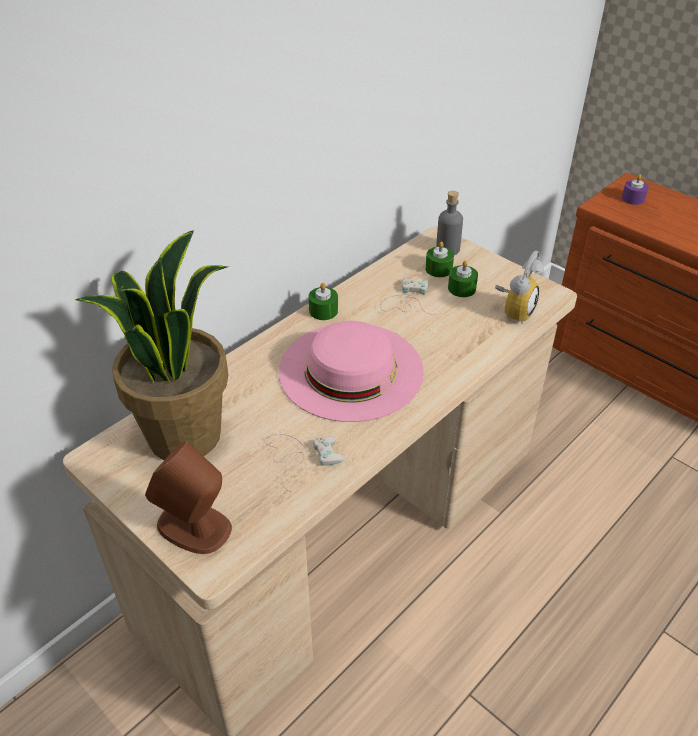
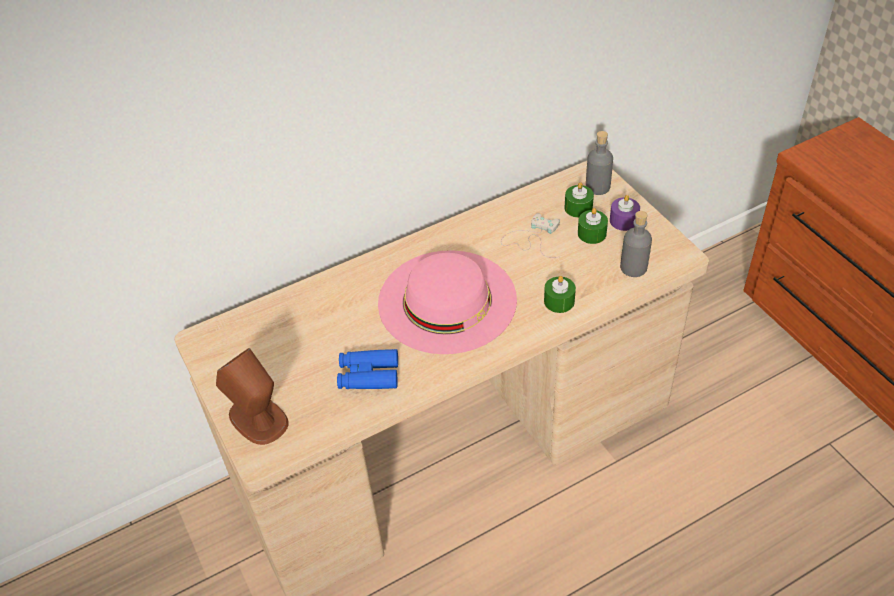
camera: 20 degrees right, 5 degrees up
(184, 434) = (279, 333): potted plant -> none
(300, 456) = (368, 375): white game controller -> blue binoculars
(323, 311) = (446, 234): green candle -> green candle (559, 301)
(514, 310) = (633, 267): alarm clock -> grey bottle
(633, 198) = (848, 152): purple candle -> purple candle (623, 220)

